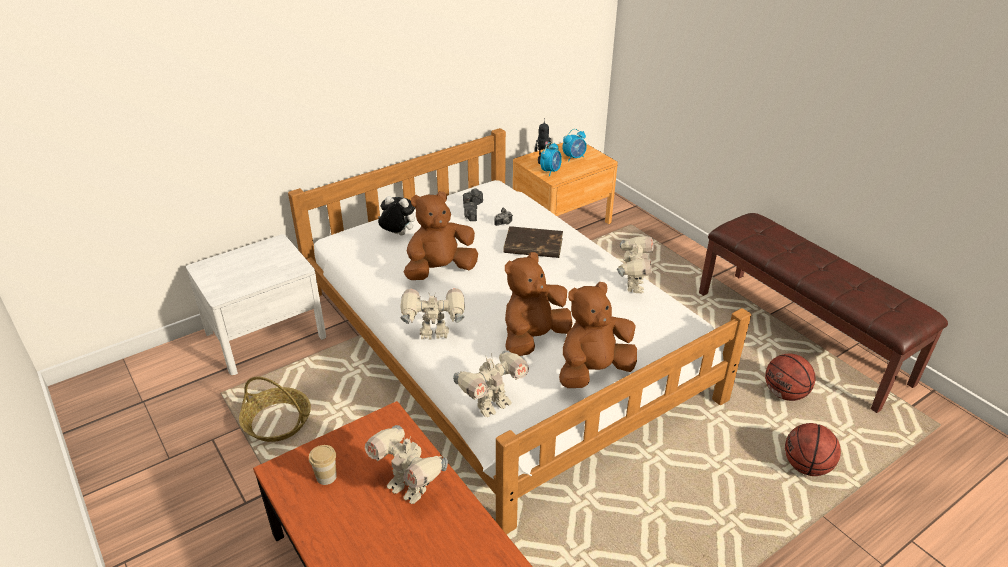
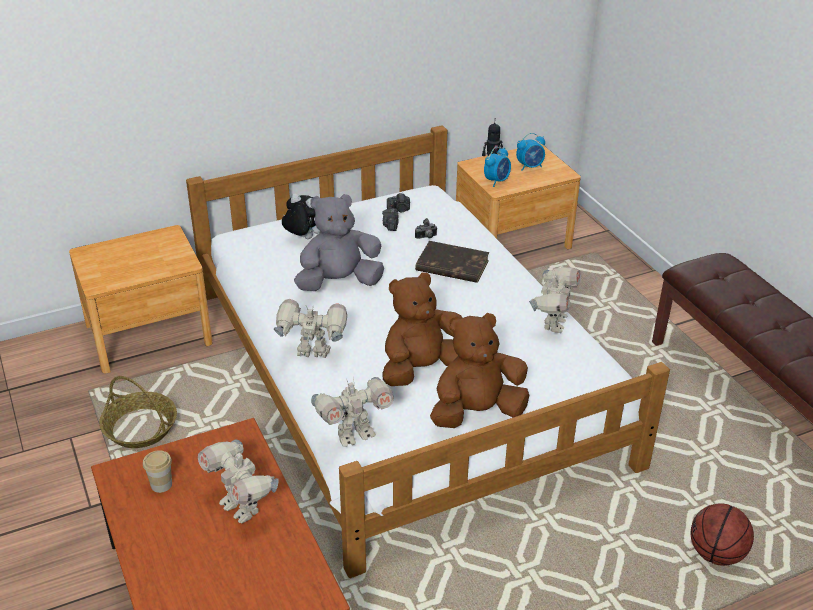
camera: 10 degrees right, 0 degrees up
(266, 335) = (148, 334): white nightstand -> brown nightstand
(440, 270) = (339, 283): brown plush toy -> grey plush toy
(785, 393) = (718, 470): basketball -> none

